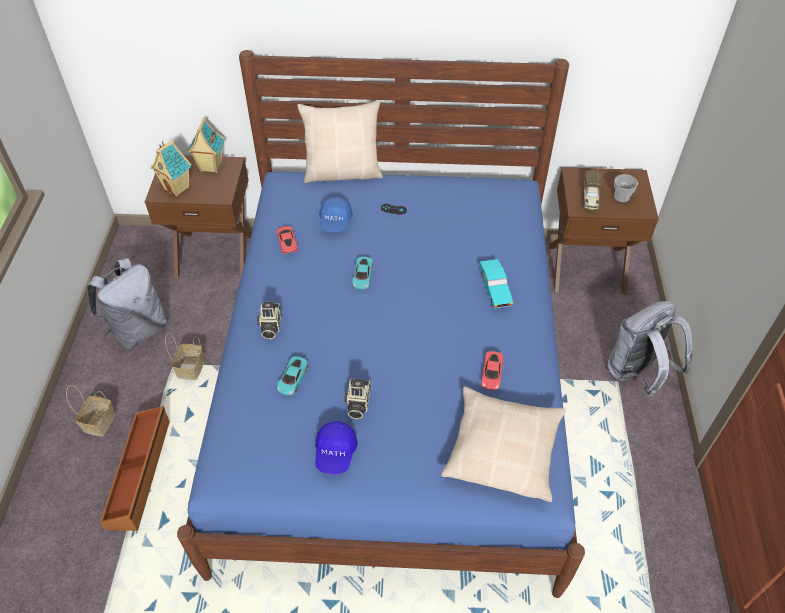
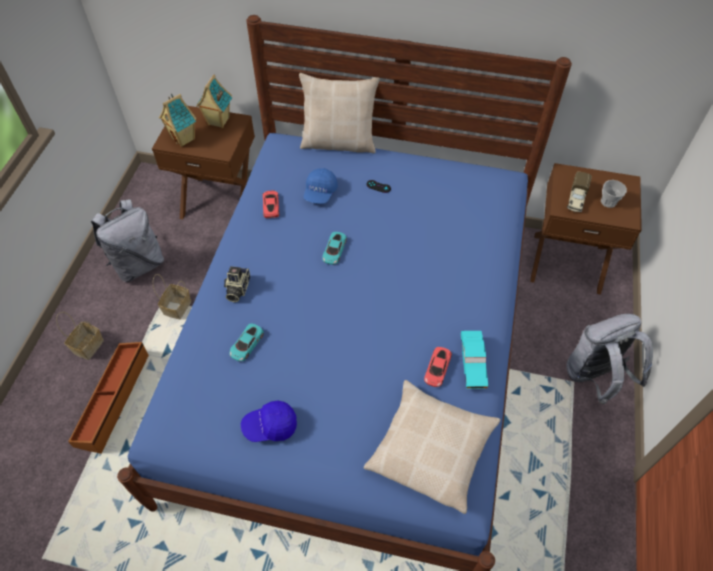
camera: 10 degrees right, 5 degrees up
(335, 453) = (270, 426): blue cap -> blue cap turned 60 degrees clockwise
(357, 403) = (301, 379): camera -> none
(494, 288) = (459, 281): turquoise toy car -> turquoise toy car (472, 363)

